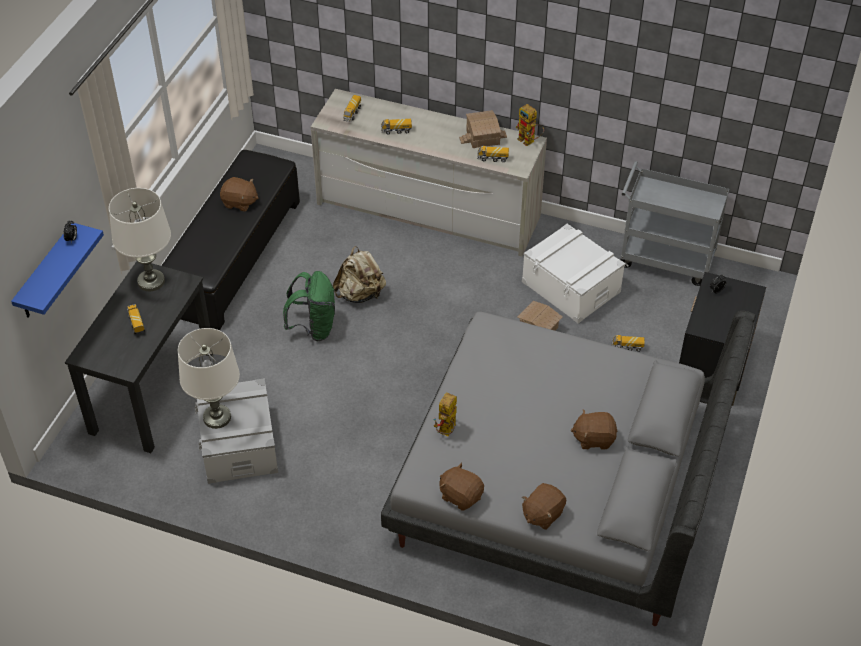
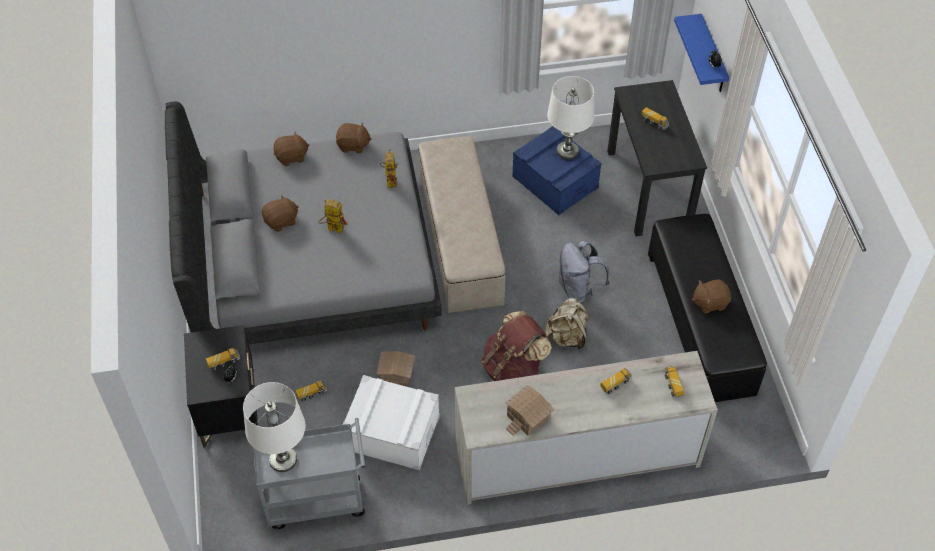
camera: 150 degrees right, 5 degrees up
(151, 281) = (678, 155): white table lamp -> white table lamp (283, 459)
(239, 444) = (555, 182): grey storage box -> blue storage box
(313, 328) = (578, 289): green backpack -> grey backpack
(388, 430) = (459, 237): none -> beige bench
(429, 290) = (513, 368): none -> brown backpack
(492, 158) = (502, 395): toy truck -> toy truck (224, 362)
(529, 141) = (480, 434): toy robot -> toy robot (332, 228)
(542, 514) = (291, 157): brown plush toy -> brown plush toy turned 60 degrees clockwise

